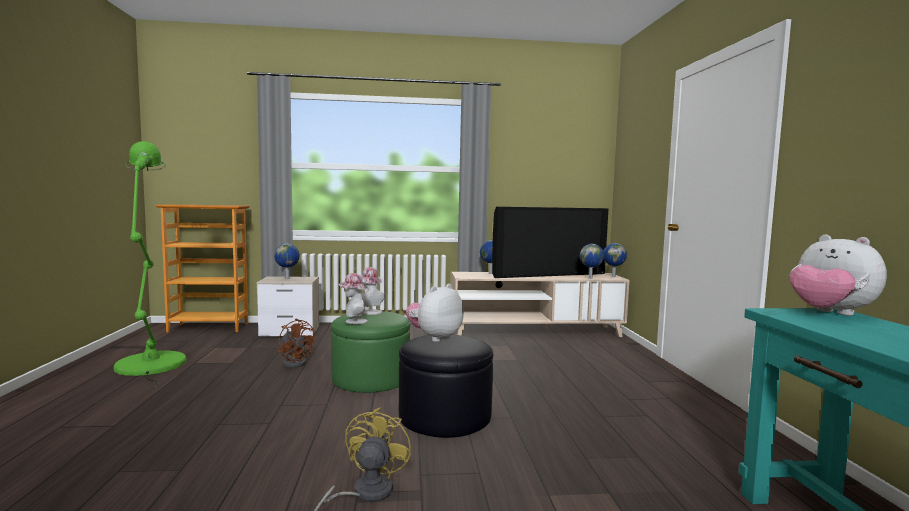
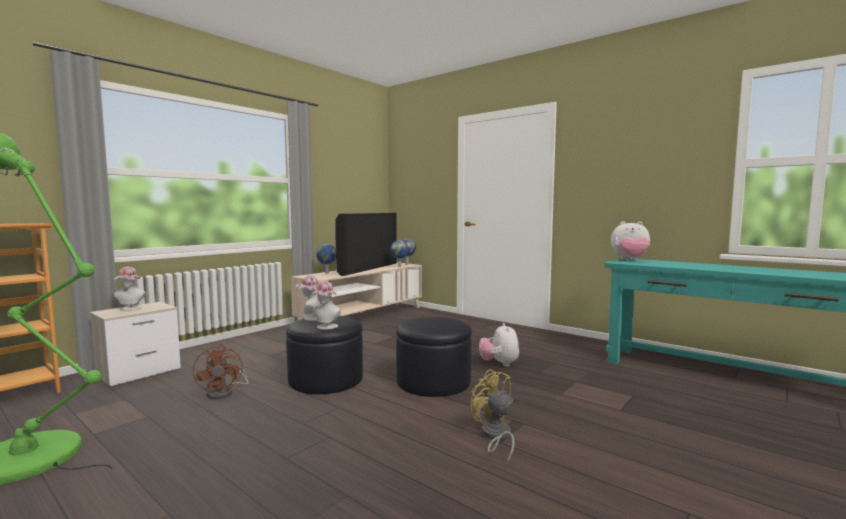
camera: 45 degrees left, 0 degrees up
(288, 278) = (130, 309): globe -> hat
(296, 363) = (225, 392): brown fan -> brown fan turned 75 degrees clockwise
(371, 378) = (326, 379): green ottoman -> black ottoman
(434, 338) = (417, 322): plush toy -> plush toy (499, 364)

